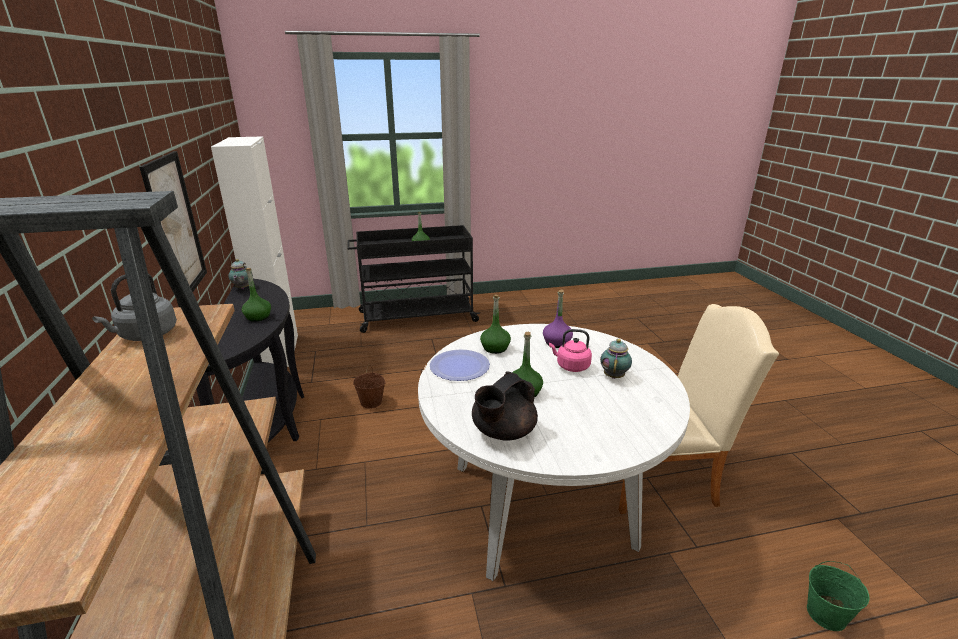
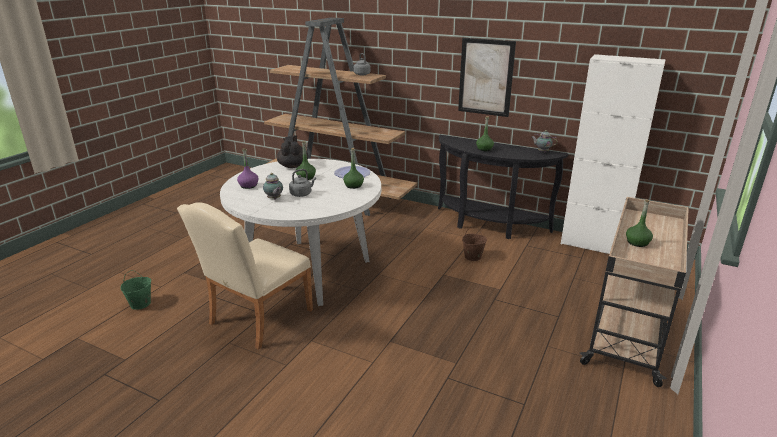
camera: 130 degrees right, 0 degrees up
(416, 317) = (628, 328): black cart -> beige cart
(557, 343) = (328, 201): purple bottle -> purple bottle (248, 185)
(571, 366) = (302, 194): pink kettle -> grey kettle

